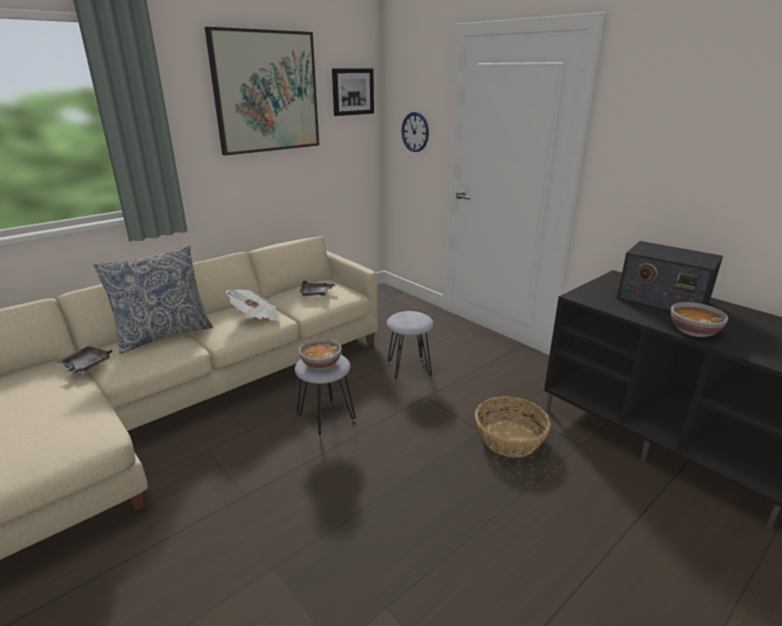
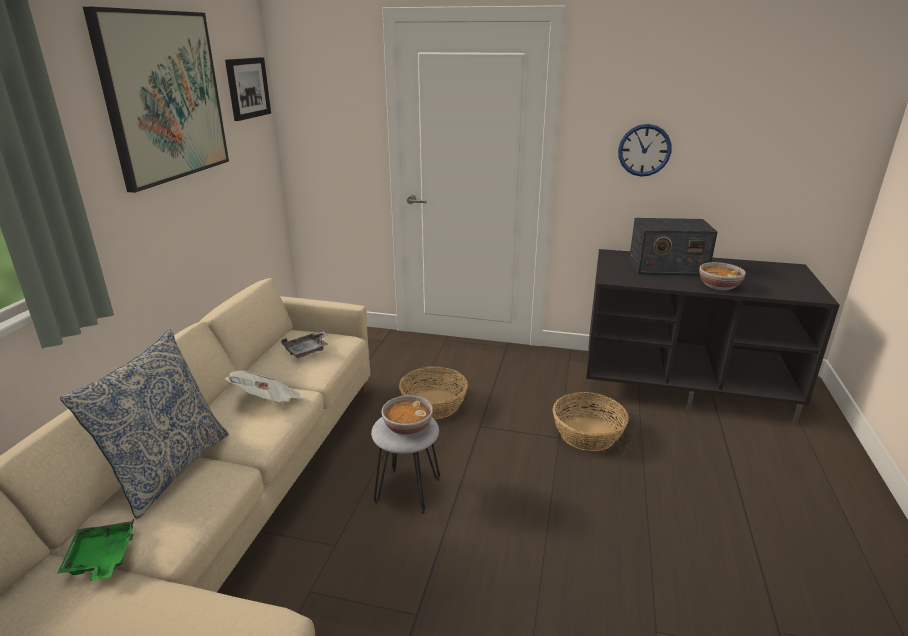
camera: 35 degrees left, 0 degrees up
(85, 366) = (101, 559): grey tray -> green tray
(409, 369) = (434, 404): grey stool -> basket
(415, 132) = (333, 132): wall clock -> wall clock (644, 150)

